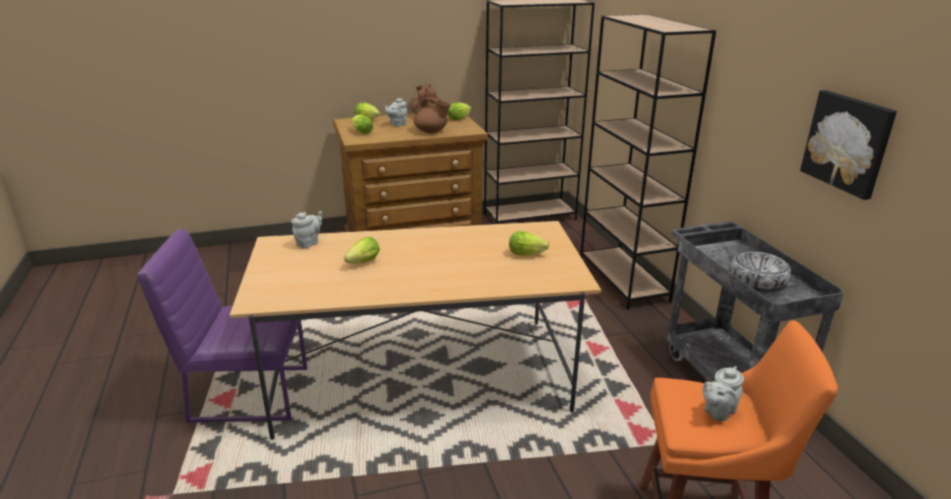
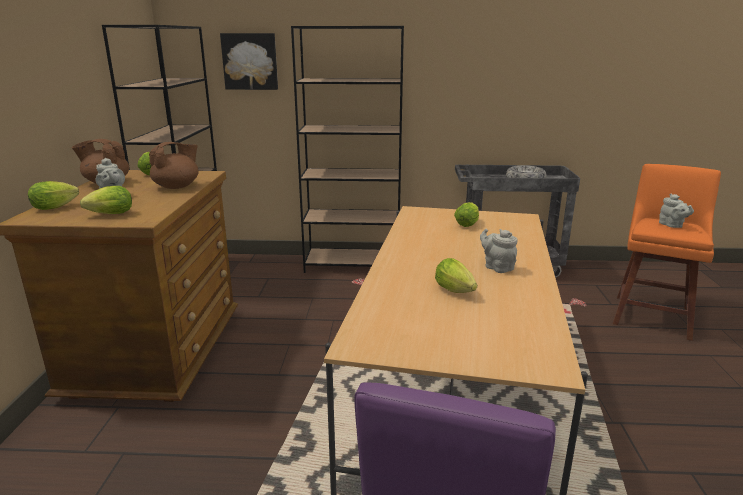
camera: 70 degrees left, 5 degrees down
(309, 243) = (378, 318): grey teapot -> grey teapot (497, 267)
(848, 143) = (544, 77): picture -> picture (250, 61)

